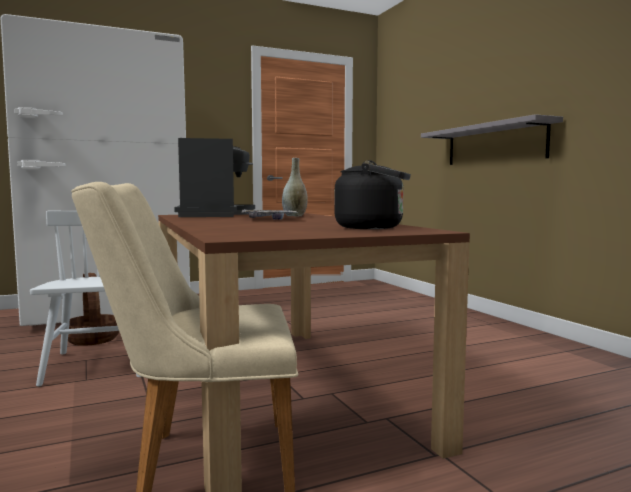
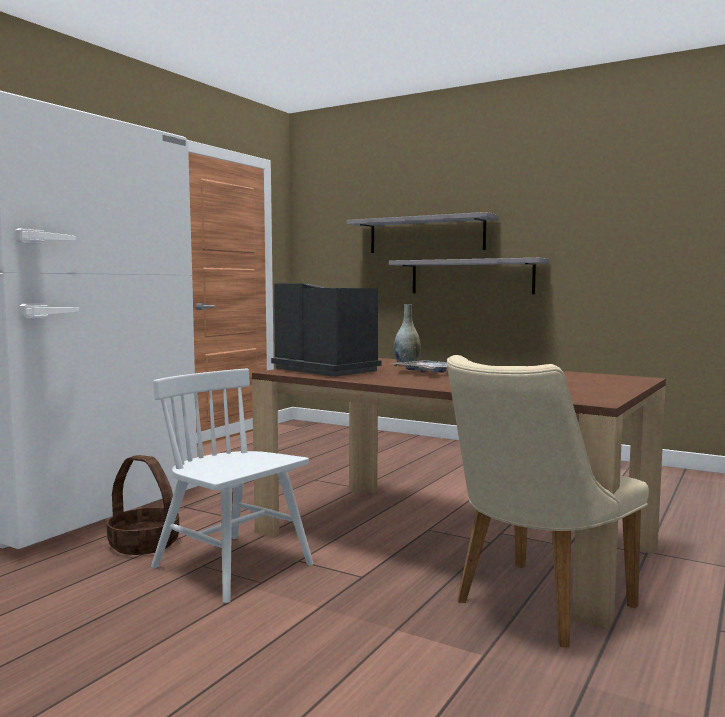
camera: 35 degrees left, 0 degrees up
(373, 228) = (586, 378): black kettle -> none
(461, 106) = (426, 235): none -> grey shelf

